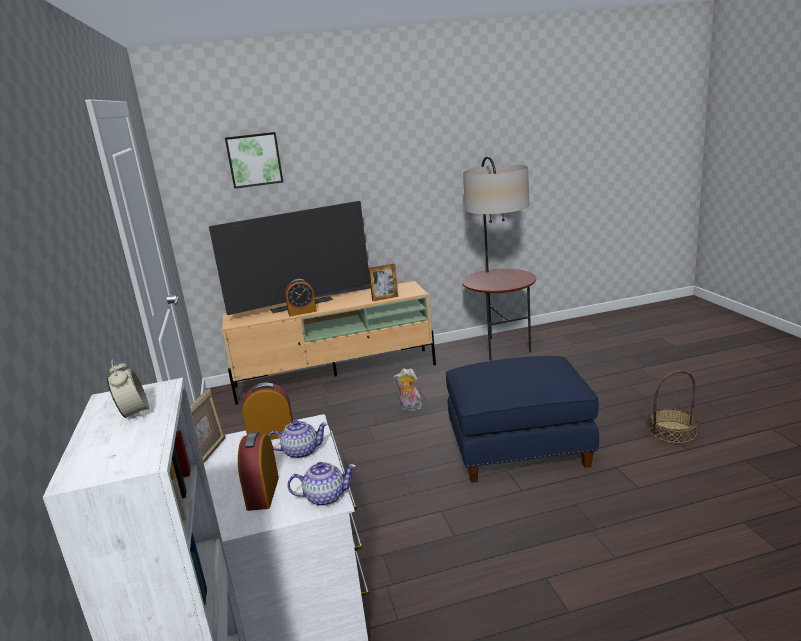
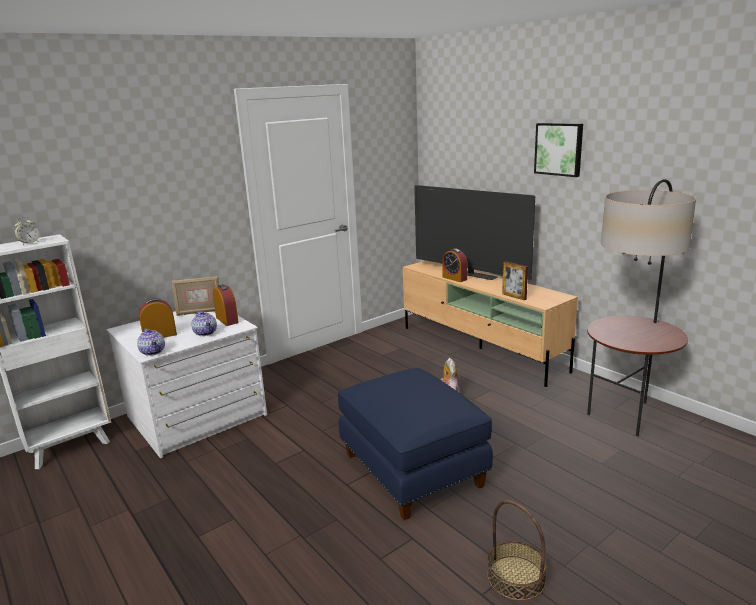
camera: 65 degrees right, 0 degrees up
(254, 160) = (472, 138): picture -> picture (559, 149)

